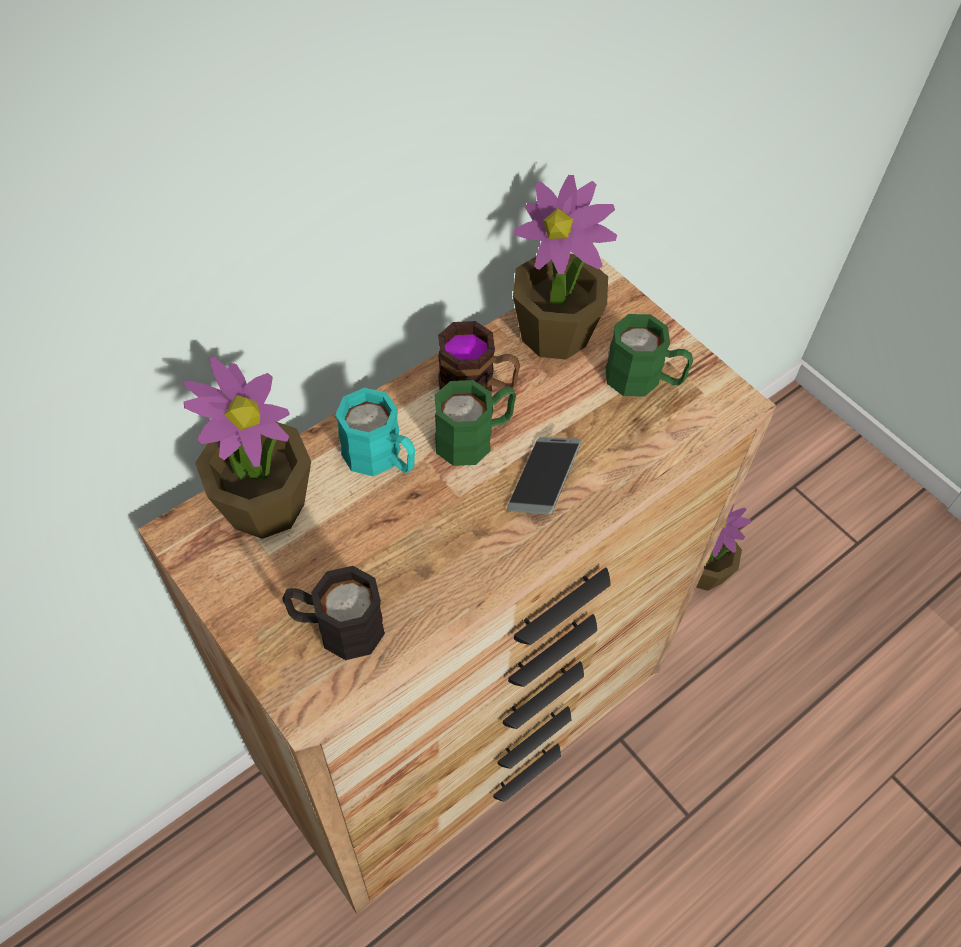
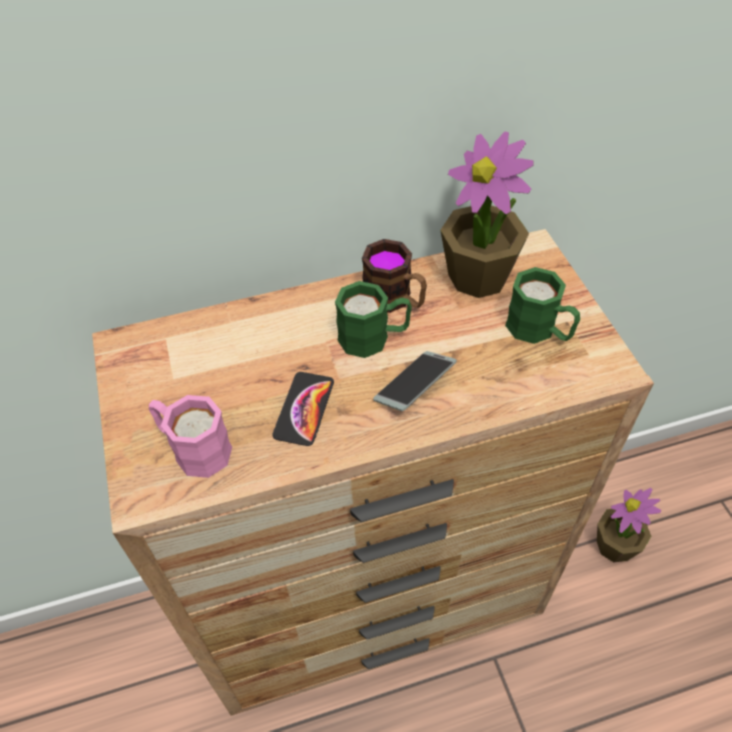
camera: 25 degrees right, 5 degrees down
(265, 504) = (189, 341): potted plant -> none
(337, 627) = (193, 448): black mug -> pink mug
(381, 458) = (292, 332): turquoise mug -> none
(437, 543) = (304, 409): none -> phone

